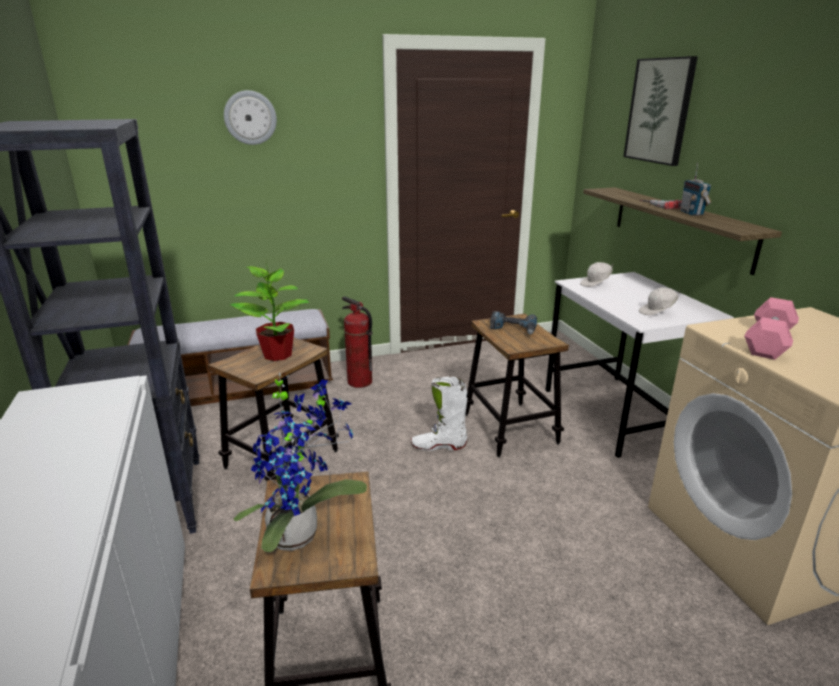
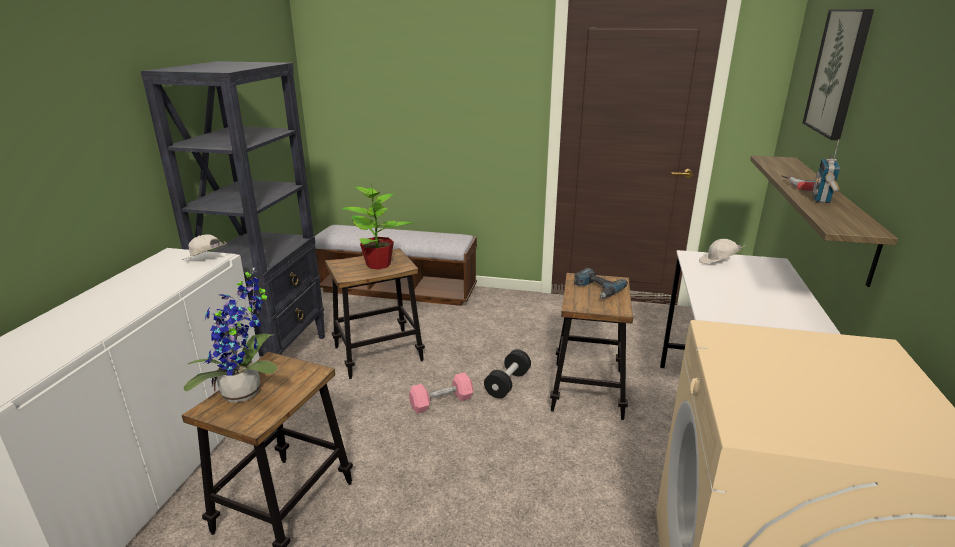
camera: 30 degrees right, 0 degrees up
(250, 117) = (431, 61): wall clock -> none
(360, 382) = (491, 310): fire extinguisher -> none
(439, 446) = (507, 383): white boot -> black dumbbell
(658, 312) = (746, 306): white cap -> white cap (204, 260)
(768, 342) = (755, 360): pink dumbbell -> pink dumbbell (441, 402)

